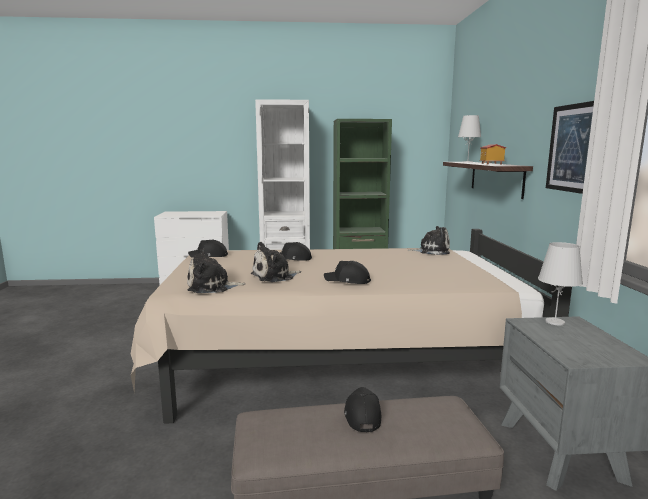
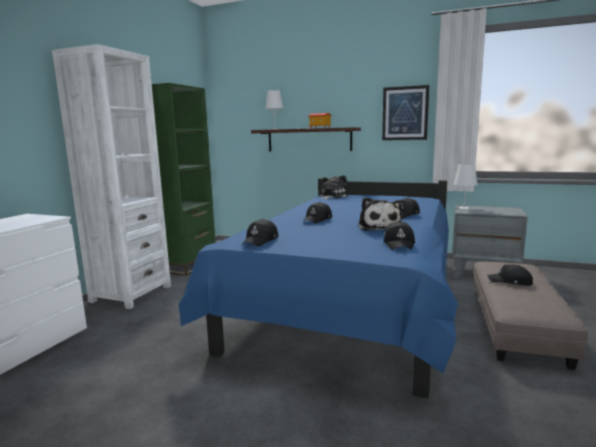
camera: 65 degrees left, 0 degrees up
(212, 287) = (399, 244): plush toy -> black cap
(337, 363) = (351, 303): beige bed -> blue bed

